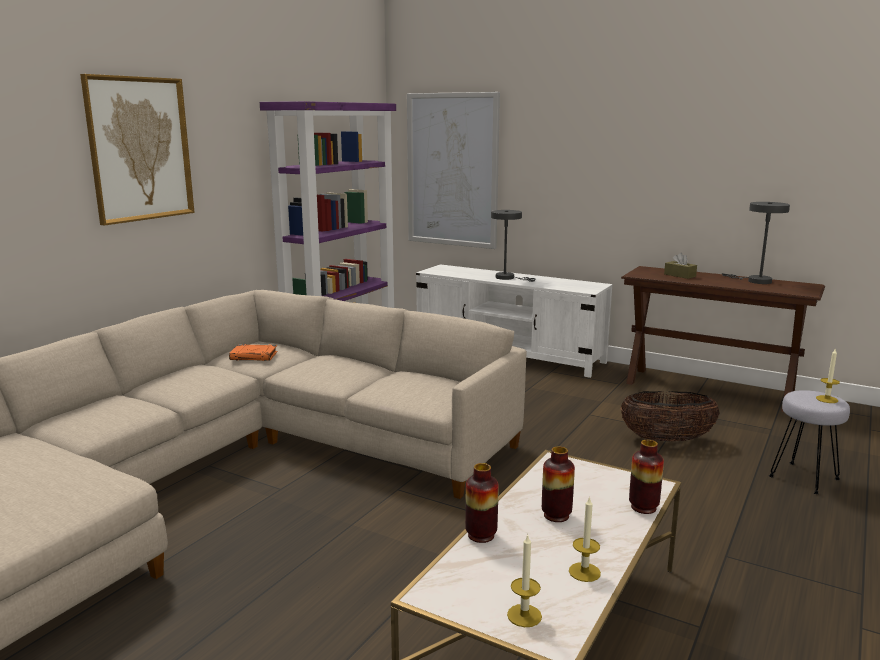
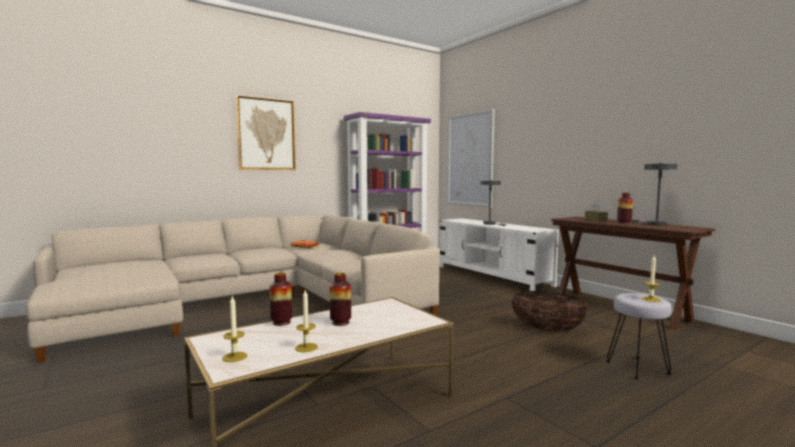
camera: 25 degrees right, 10 degrees down
(643, 507) = (402, 328): vase -> vase (624, 223)

